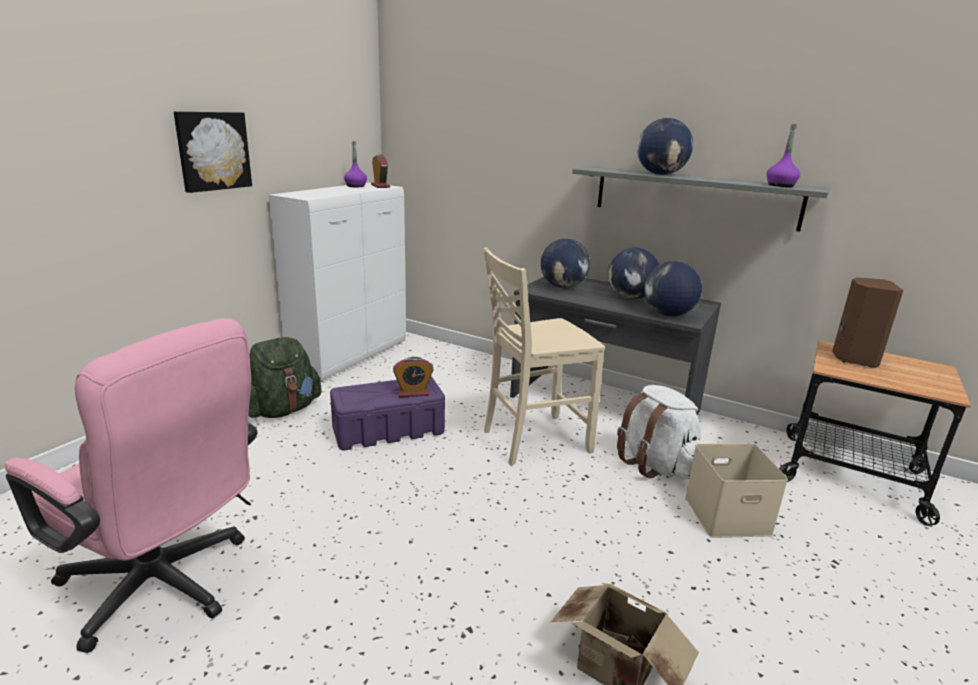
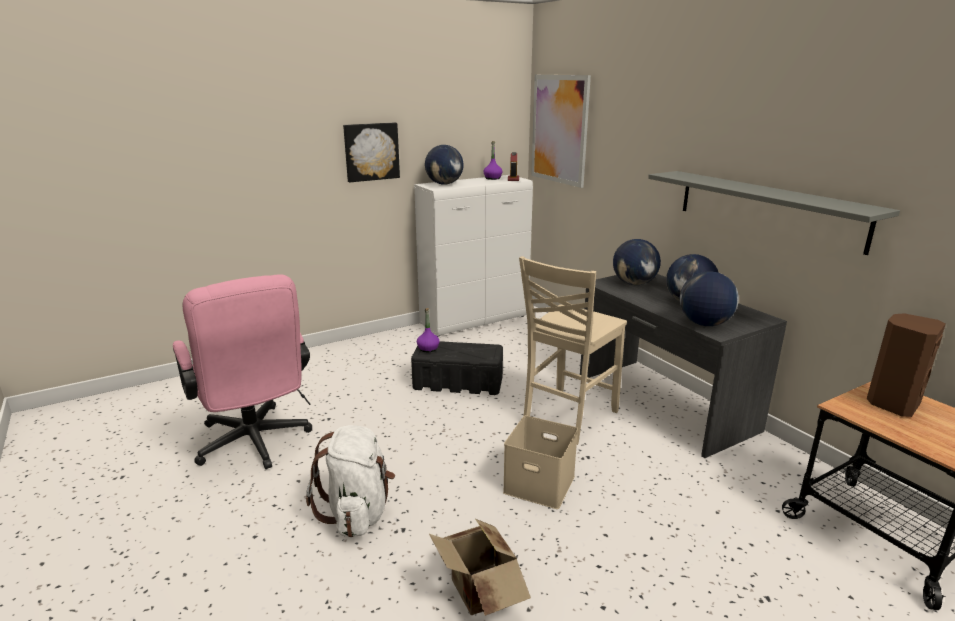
camera: 30 degrees right, 0 degrees up
(283, 410) = (397, 352): green backpack -> none
(389, 430) = (459, 383): purple storage box -> black storage box
(413, 393) = (475, 355): alarm clock -> none
(427, 128) = (559, 129): none -> picture
(533, 440) = (567, 417): beige chair -> beige chair turned 60 degrees counterclockwise
(656, 465) = (663, 466): white backpack -> white backpack (357, 513)
(660, 174) = (726, 184): globe -> globe (444, 184)
(726, 516) = (690, 526): beige storage box -> beige storage box (537, 484)
(780, 185) = (833, 204): purple bottle -> purple bottle (428, 349)

